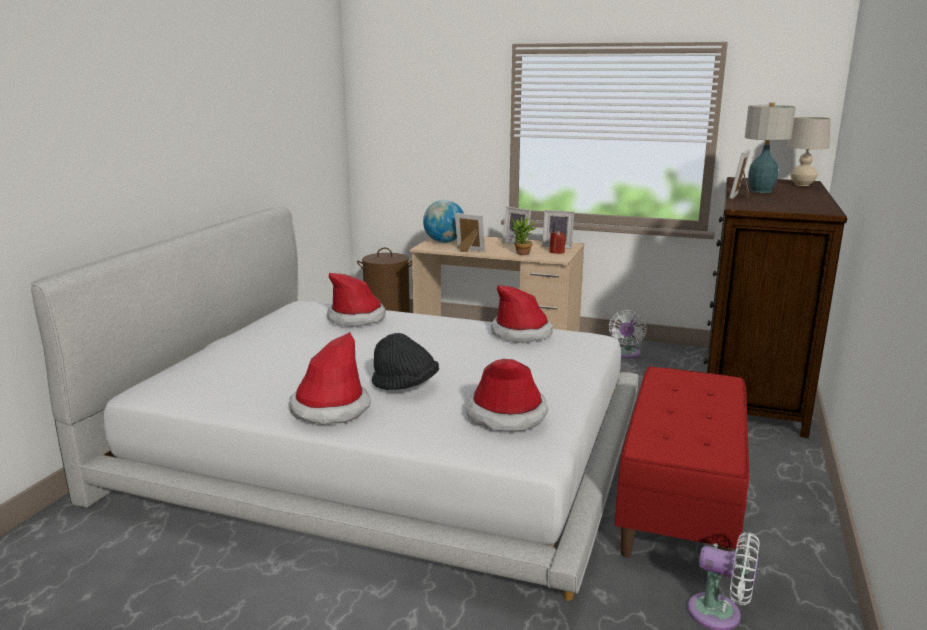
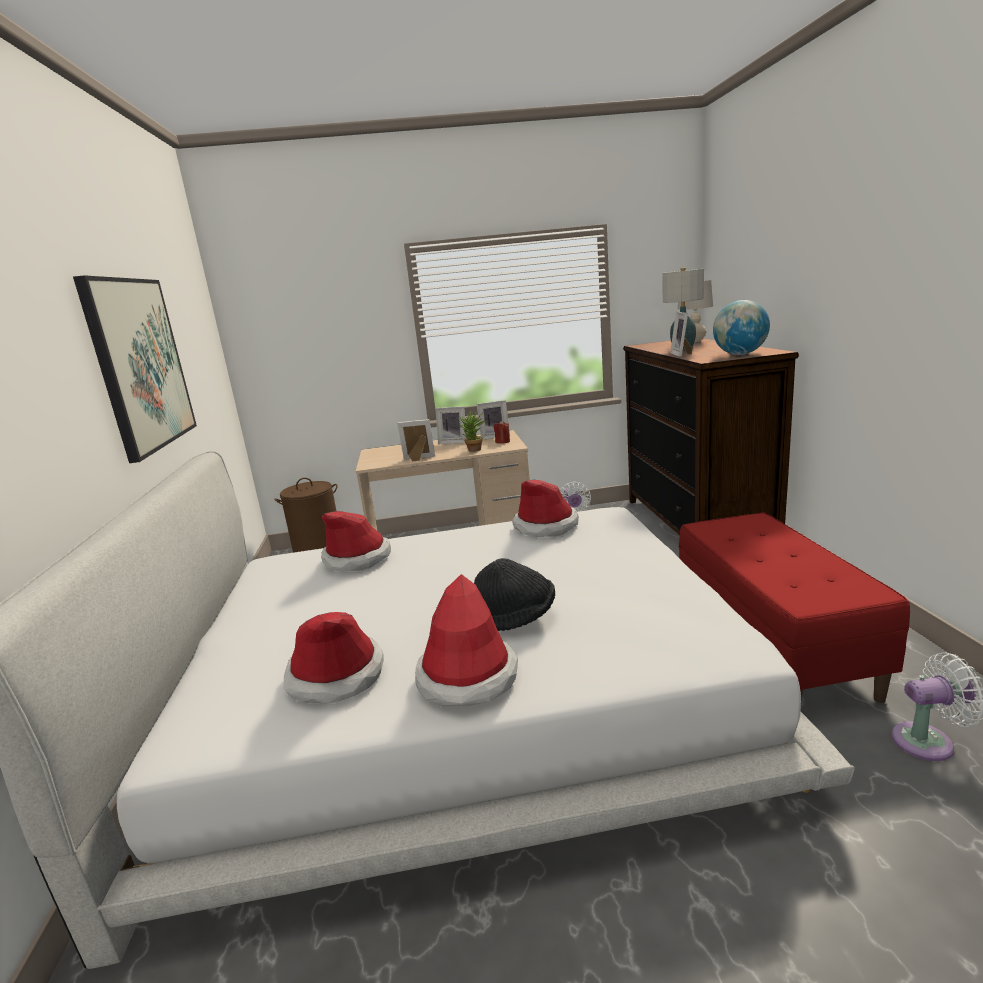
camera: 25 degrees left, 0 degrees up
(241, 130) = (140, 364): none -> picture
(444, 242) = (381, 456): globe -> globe (740, 354)
(506, 414) = (663, 614): hat -> hat (336, 676)

